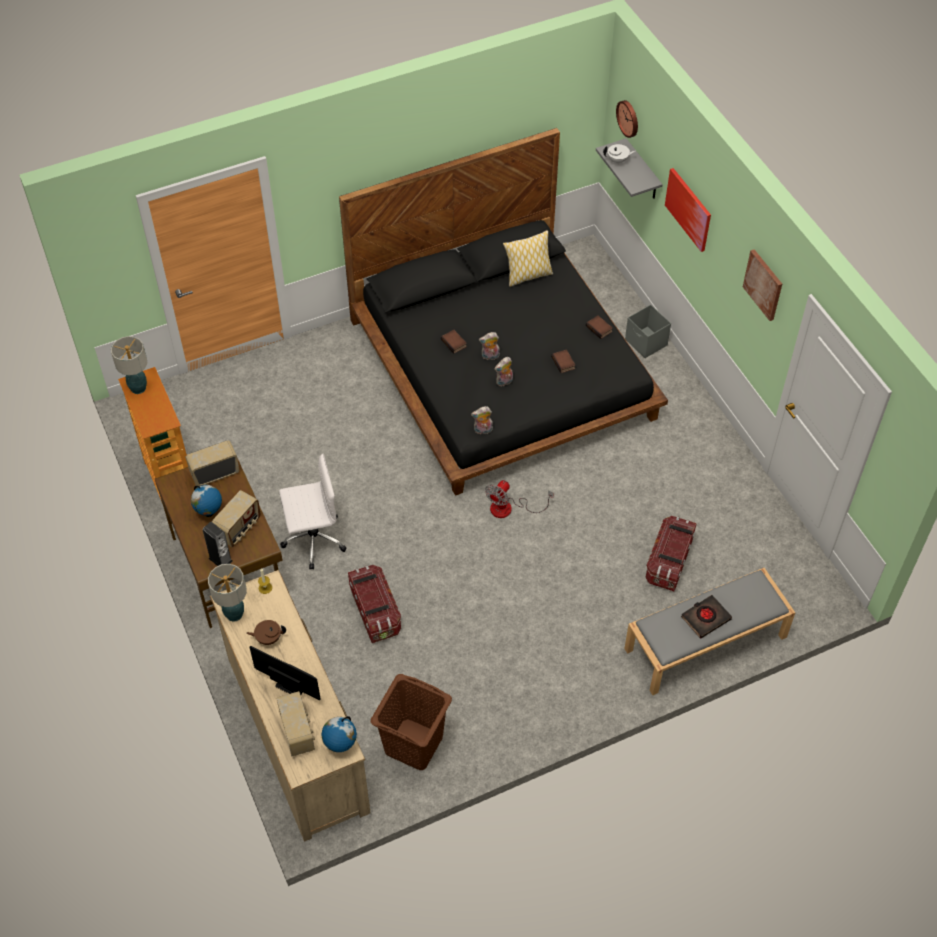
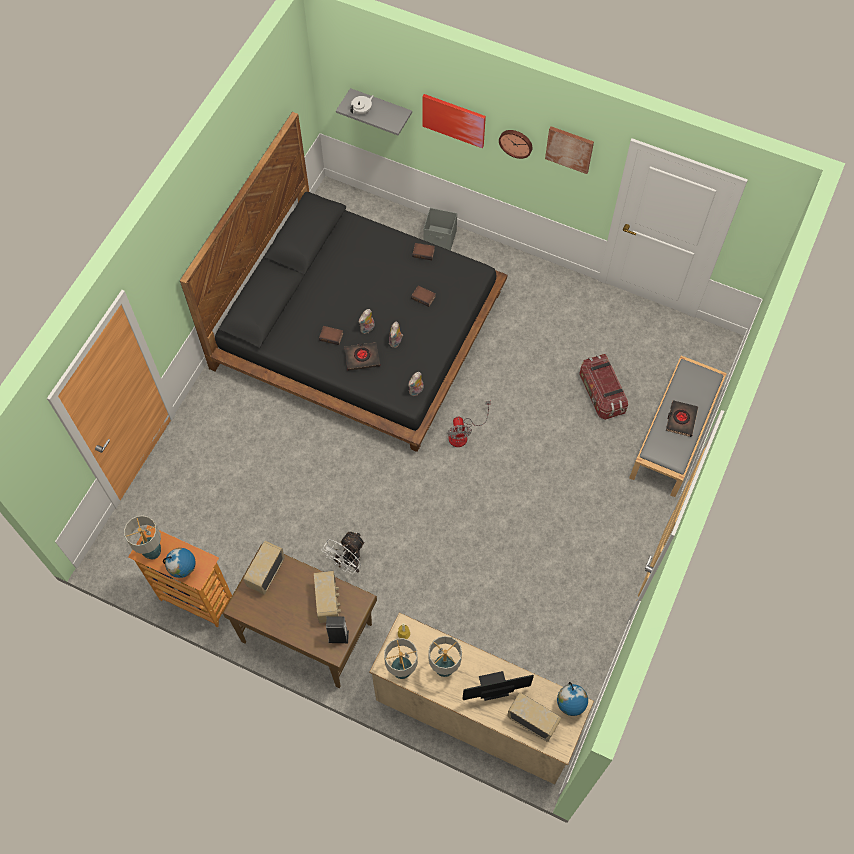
camera: 40 degrees left, 10 degrees up
(209, 513) = (293, 607): globe -> globe (184, 570)
(268, 638) = (443, 669): brown teapot -> table lamp
(313, 539) = (348, 562): white office chair -> white fan
(375, 611) = (444, 581): storage box -> none
(414, 744) = (560, 655): brown laundry basket -> none
(462, 375) = (362, 357): none -> black book
(528, 276) = (333, 244): pillow -> none
(628, 118) = (349, 71): wall clock -> wall clock (516, 142)

